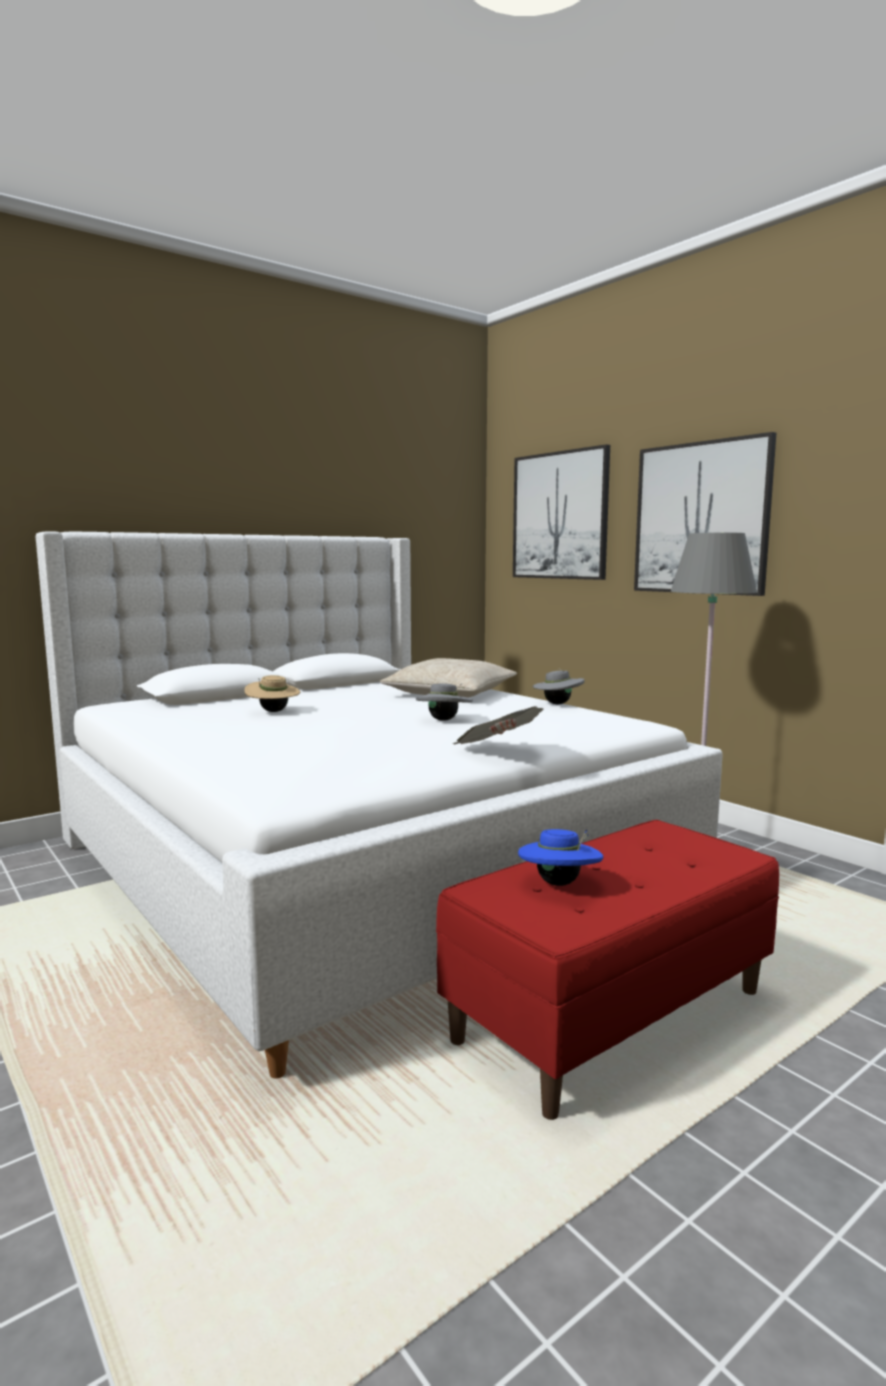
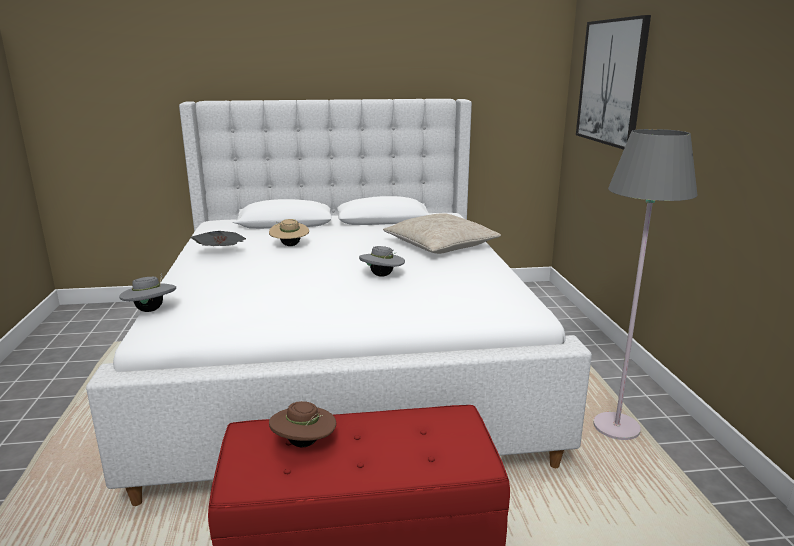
camera: 30 degrees right, 10 degrees up
(497, 750) = (355, 318): newspaper -> newspaper (221, 253)
(557, 704) = (502, 272): grey hat -> grey hat (151, 310)
(559, 883) = (304, 444): blue hat -> brown hat
(701, 518) = (704, 102): picture -> none

